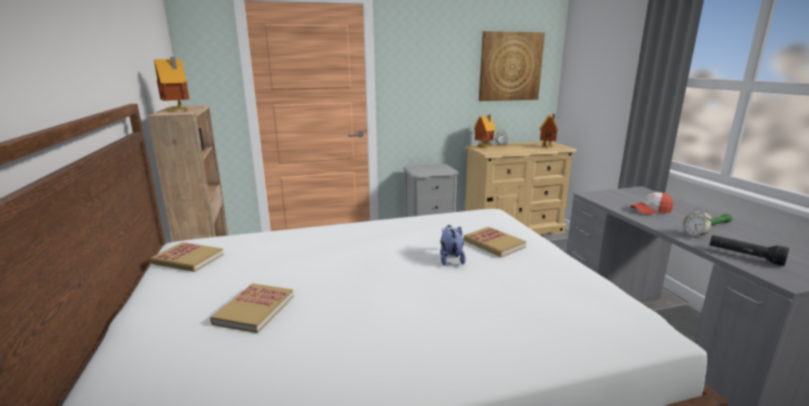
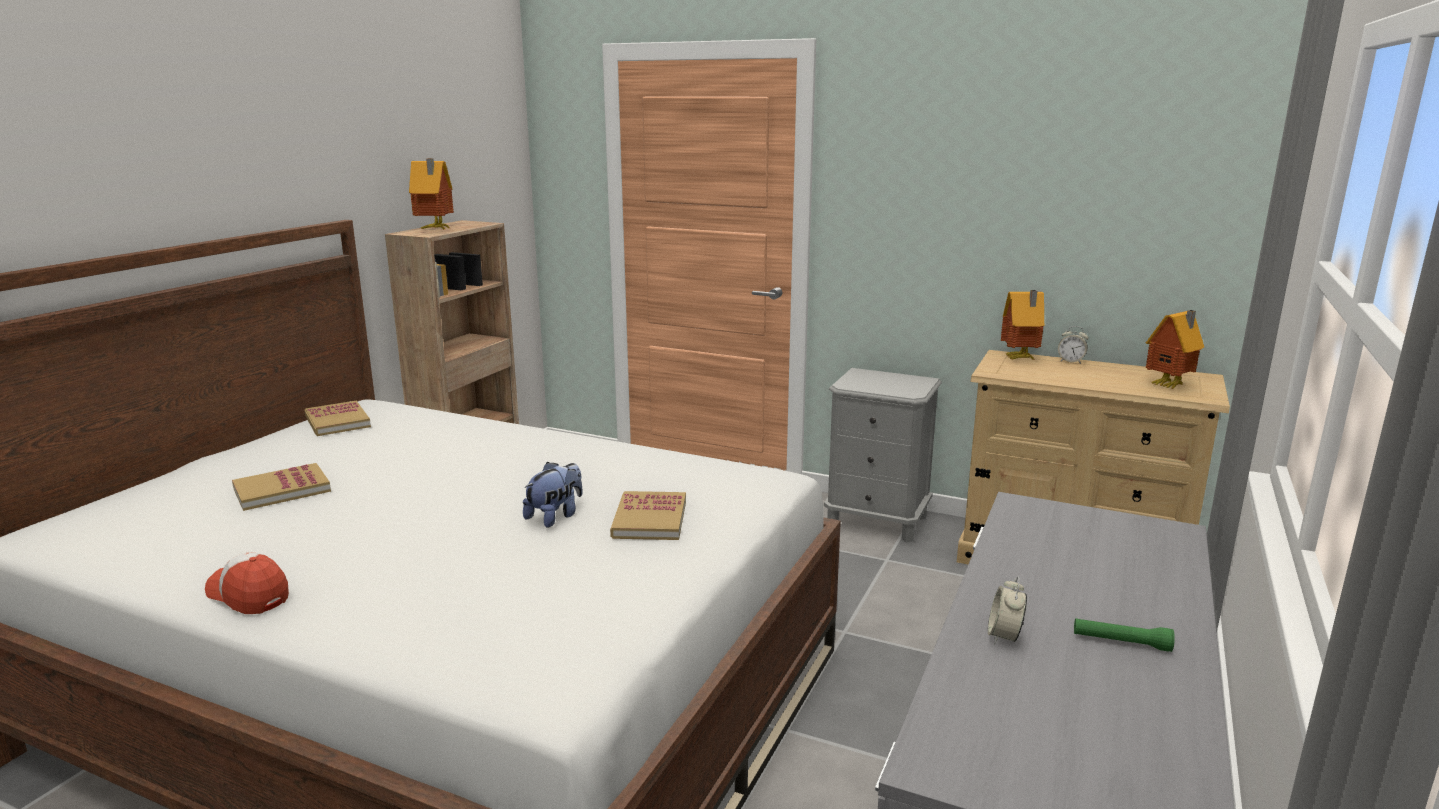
camera: 40 degrees right, 0 degrees up
(510, 66) = (1118, 186): picture -> none
(651, 211) = (1057, 570): cap -> cap (248, 595)
(744, 256) = (985, 704): black flashlight -> none

